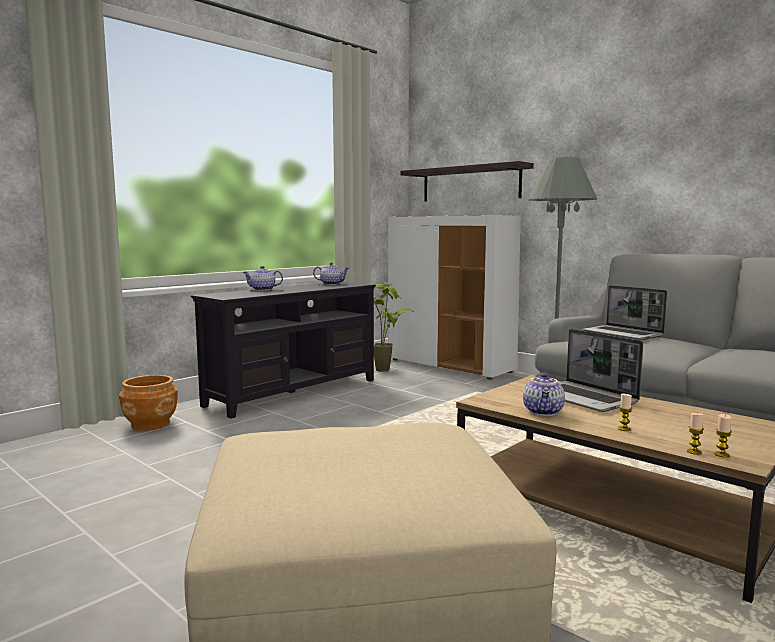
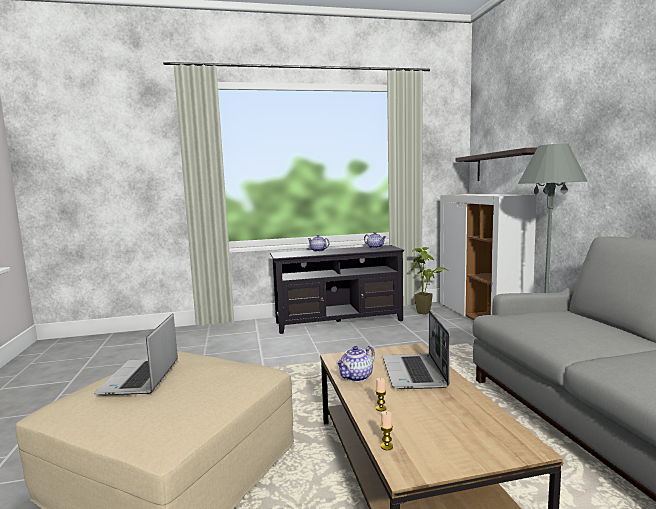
camera: 35 degrees right, 0 degrees up
(151, 424) = (239, 329): brown planter -> none
(623, 334) = (560, 317): laptop -> laptop (141, 378)
(721, 455) = (403, 457): candle -> none

